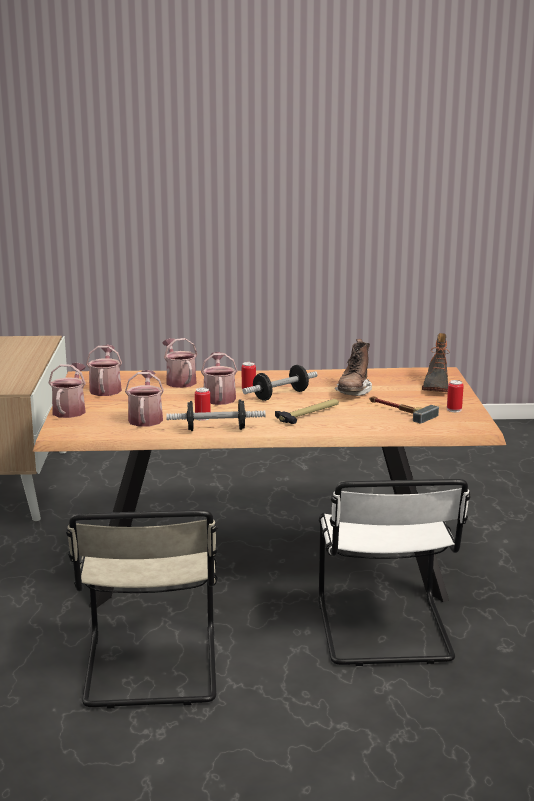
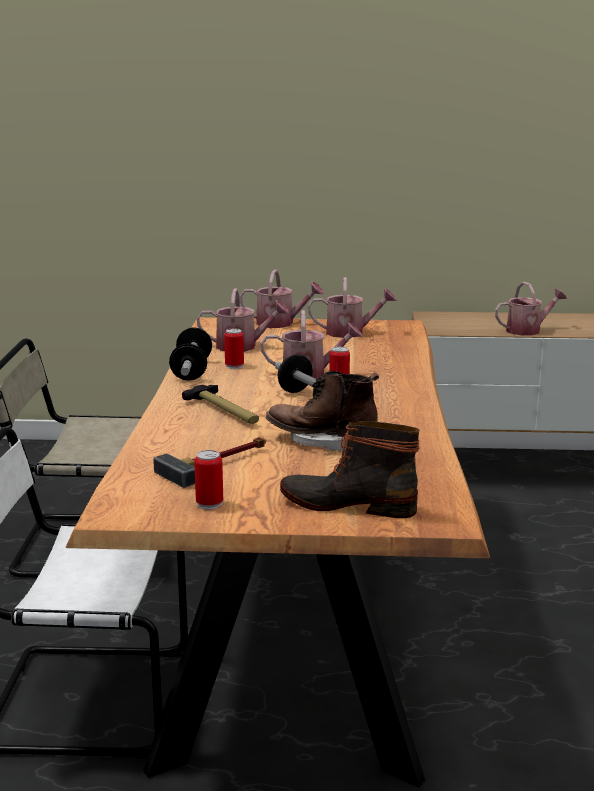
camera: 95 degrees right, 0 degrees up
(179, 381) = (381, 358): watering can -> watering can (528, 330)

